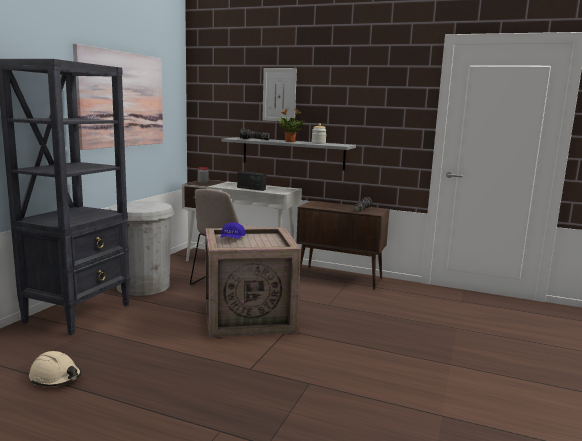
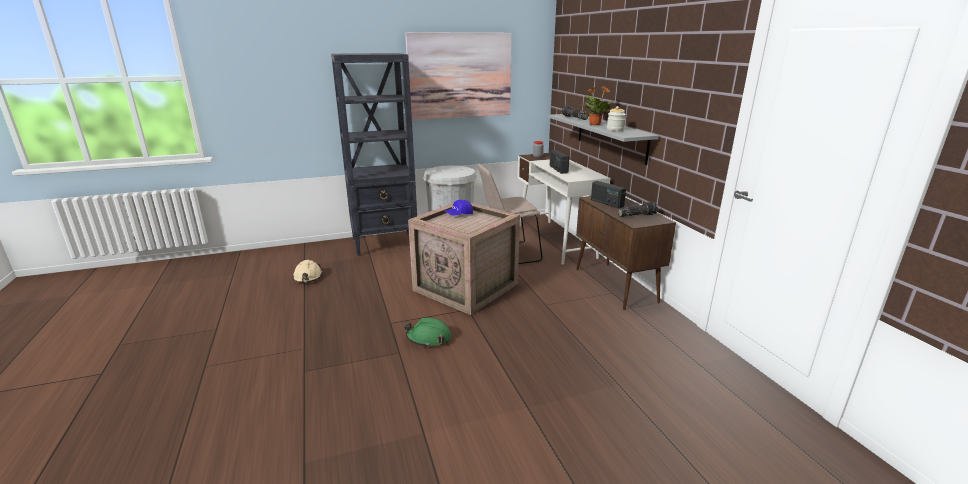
camera: 50 degrees right, 10 degrees up
(279, 94) = (607, 68): picture -> none
(306, 362) = (429, 338): none -> green hard hat
(325, 206) = (606, 203): none -> radio

